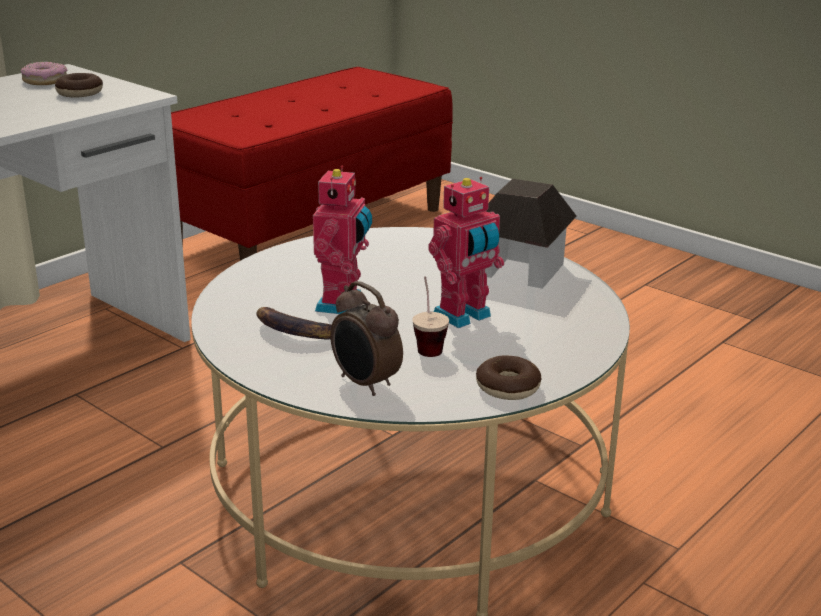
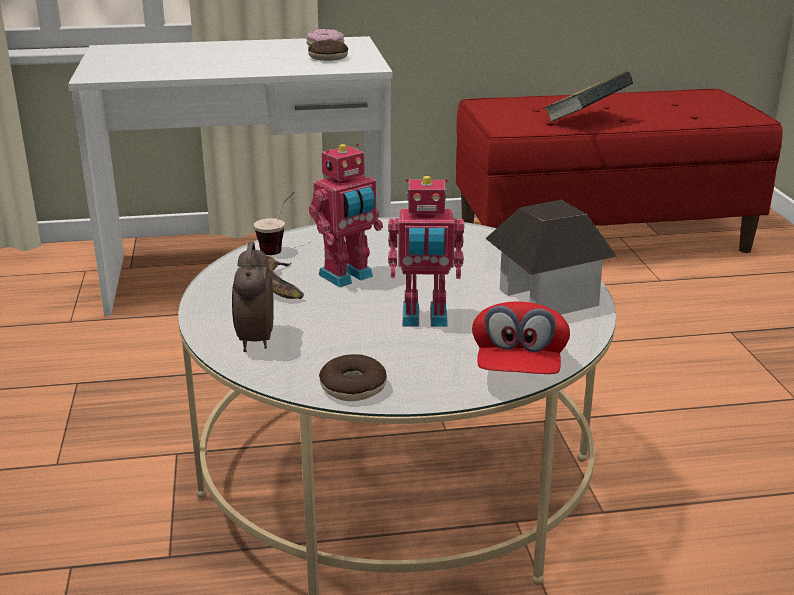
camera: 40 degrees right, 0 degrees up
(300, 116) = (585, 121): none -> book
(428, 345) = (354, 330): cup -> cup (279, 247)
(591, 328) = (518, 368): none -> red cap

